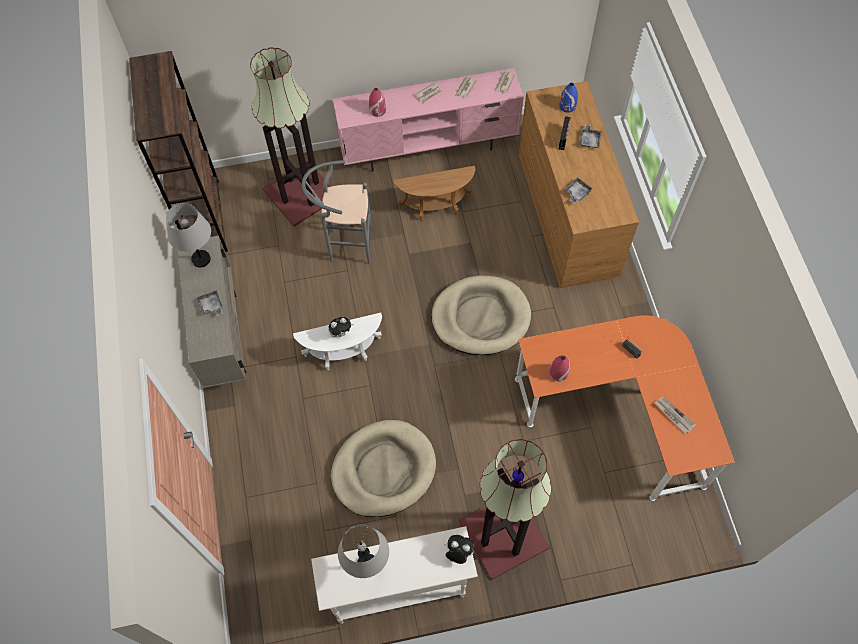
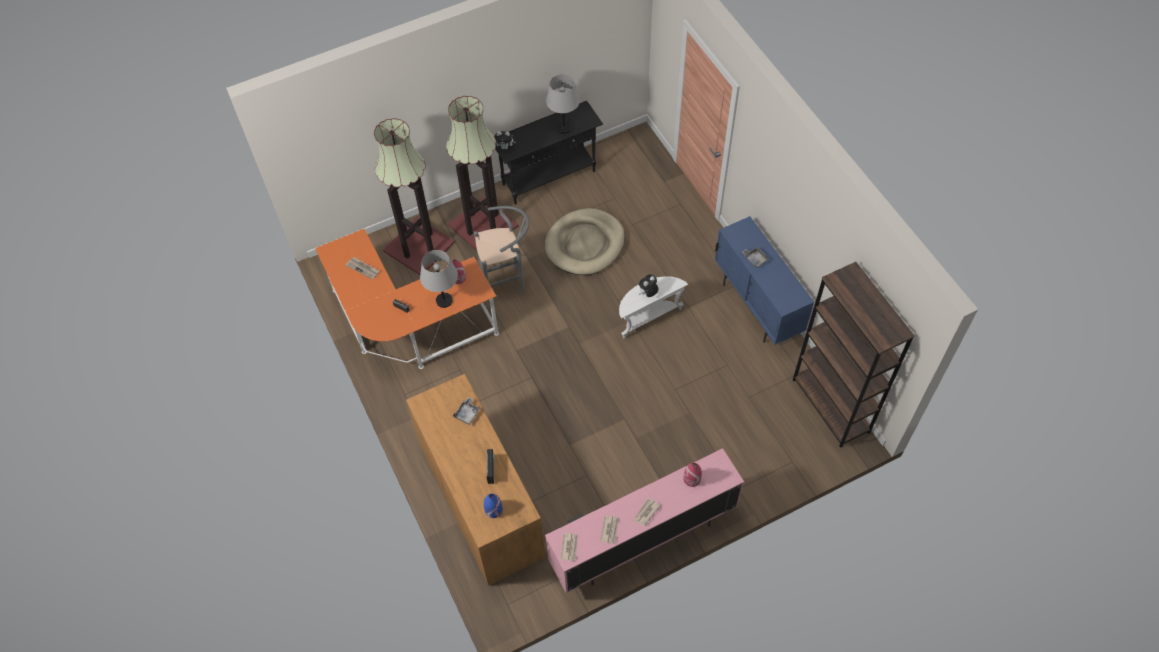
camera: 165 degrees right, 5 degrees down
(200, 259) = (785, 293): grey table lamp -> grey table lamp (444, 300)
(223, 336) = (756, 307): beige cabinet -> blue cabinet
(301, 192) = (752, 455): floor lamp -> floor lamp (419, 248)
(345, 245) = (686, 412): grey stool -> grey stool (507, 283)
(398, 589) = (549, 178): white console table -> black console table
(436, 208) = (613, 472): brown side table -> none
(480, 317) = (540, 376): beige dog bed -> none
(589, 140) = (464, 474): grey tray -> none

